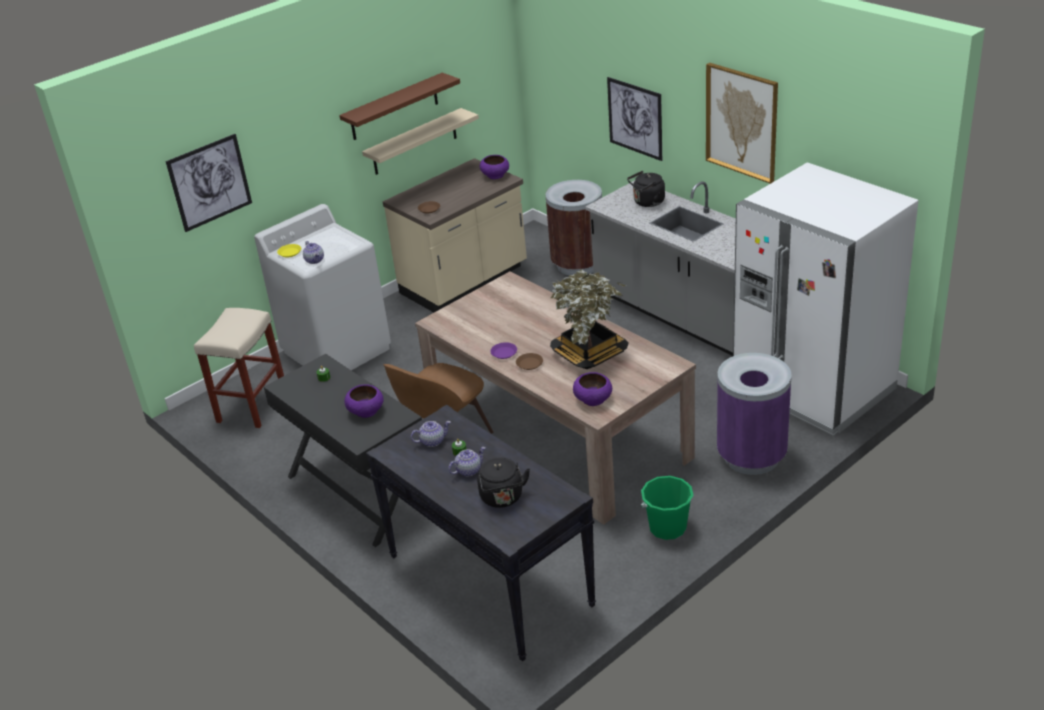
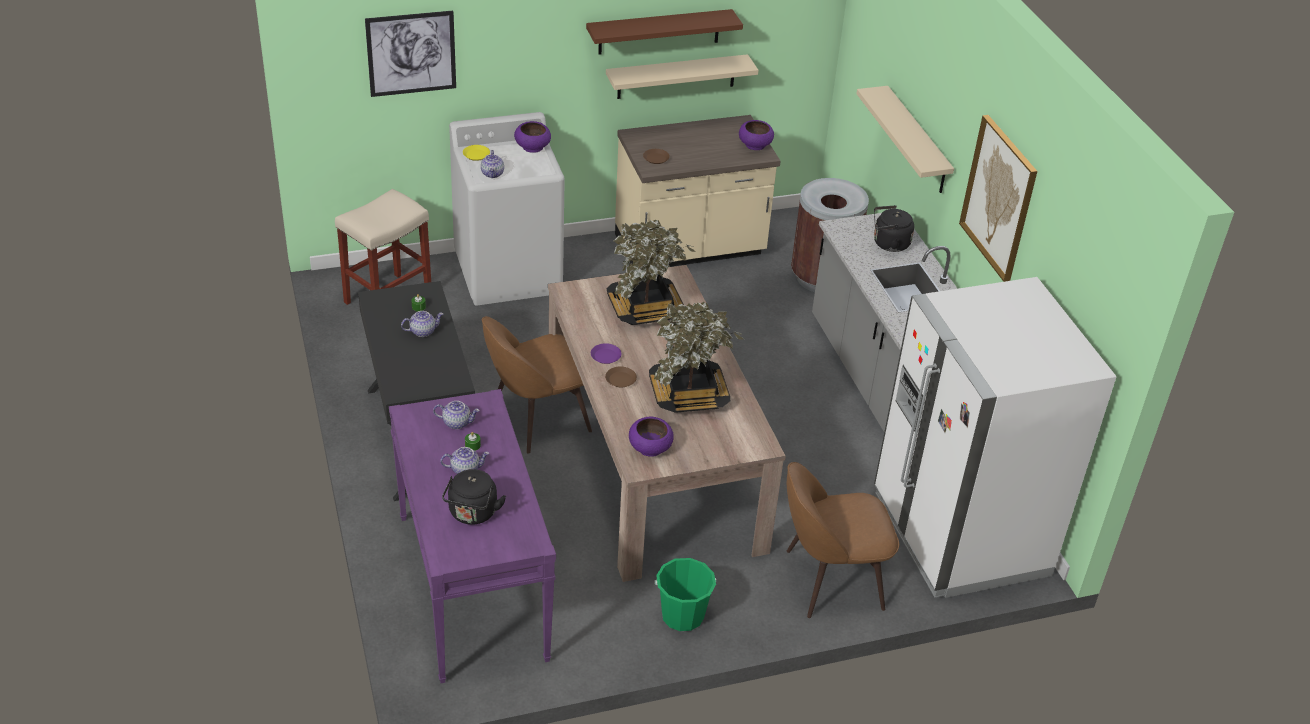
camera: 20 degrees right, 5 degrees up
(342, 393) = (423, 331): none -> teapot
(366, 411) = (429, 360): purple bowl -> purple bowl (533, 147)
(488, 580) = (471, 586): black console table -> purple console table
(506, 311) = (645, 309): none -> potted plant
(635, 118) = (917, 141): picture -> beige shelf
(751, 456) = (829, 580): purple trash can -> brown chair

